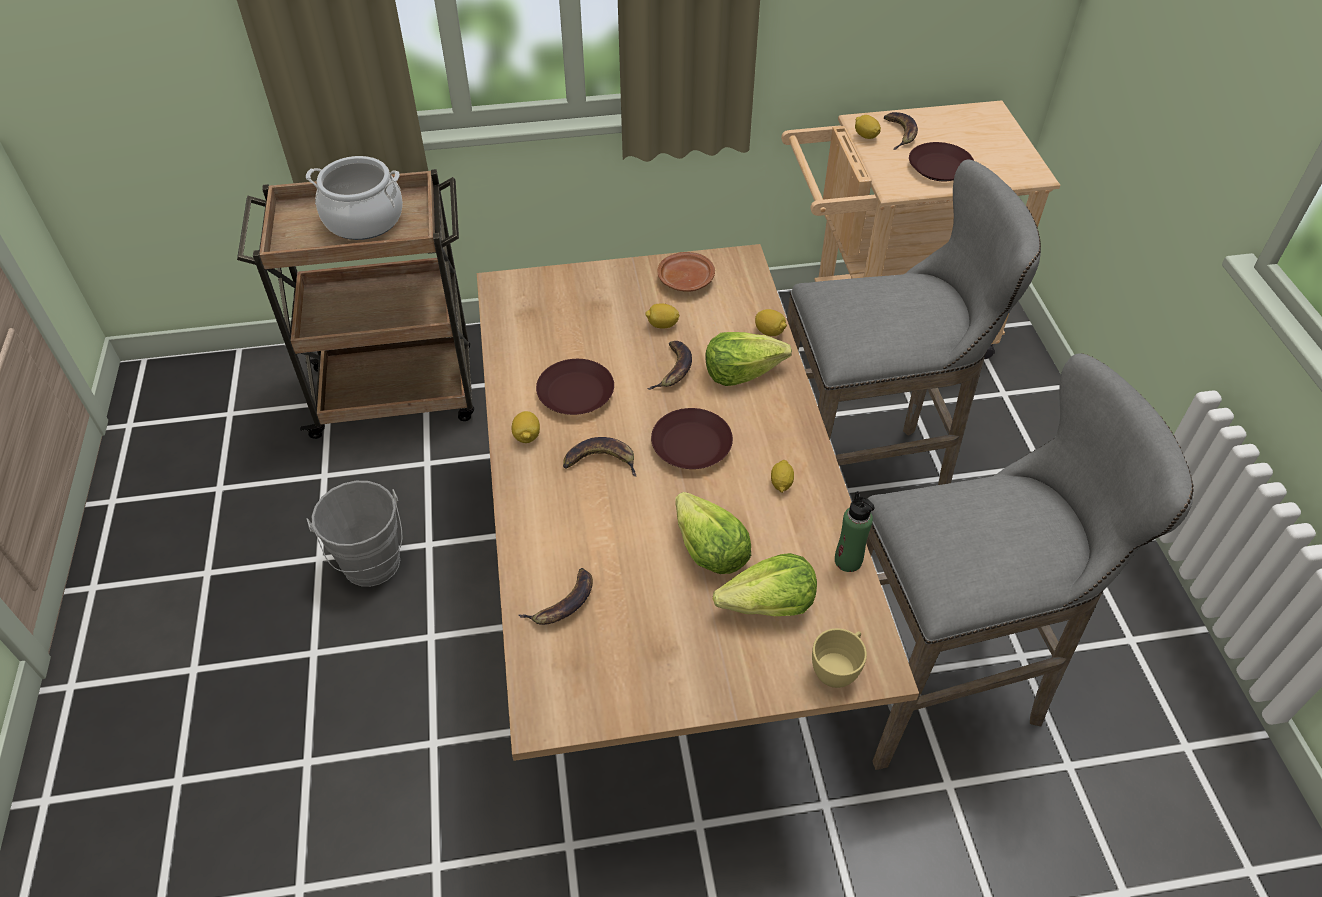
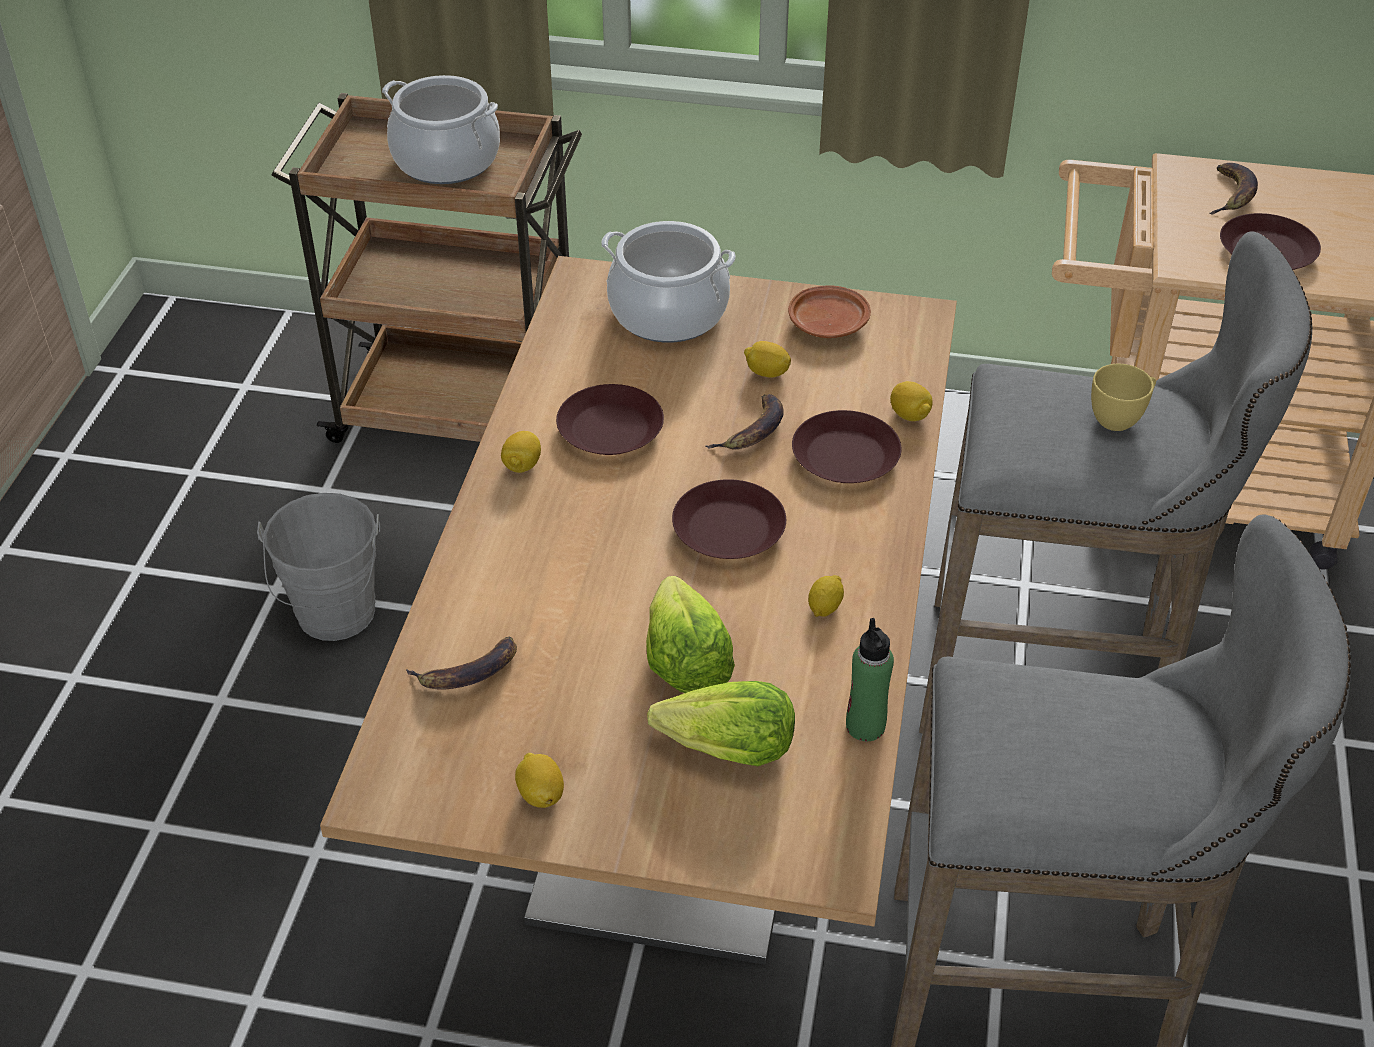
camera: 20 degrees right, 5 degrees down
(575, 298) = (668, 313): none -> cooking pot
(601, 461) = (601, 518): banana -> none
(742, 371) = (844, 456): lettuce -> brown plate
(837, 669) = (780, 853): yellow cup -> yellow cup (1120, 418)
(866, 136) = (1176, 188): lemon -> lemon (541, 794)

